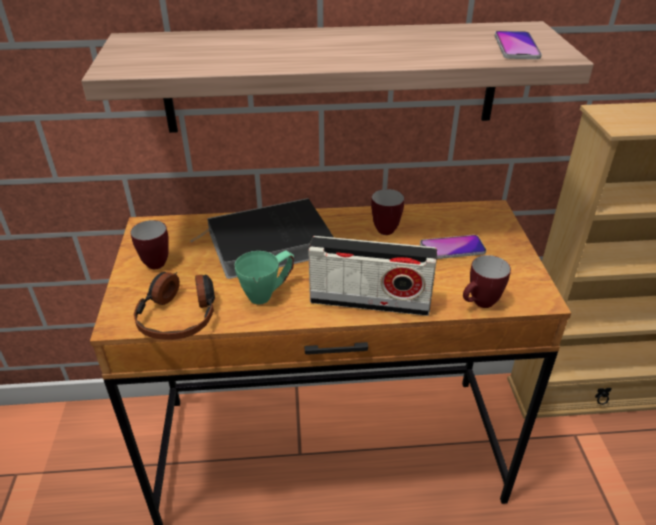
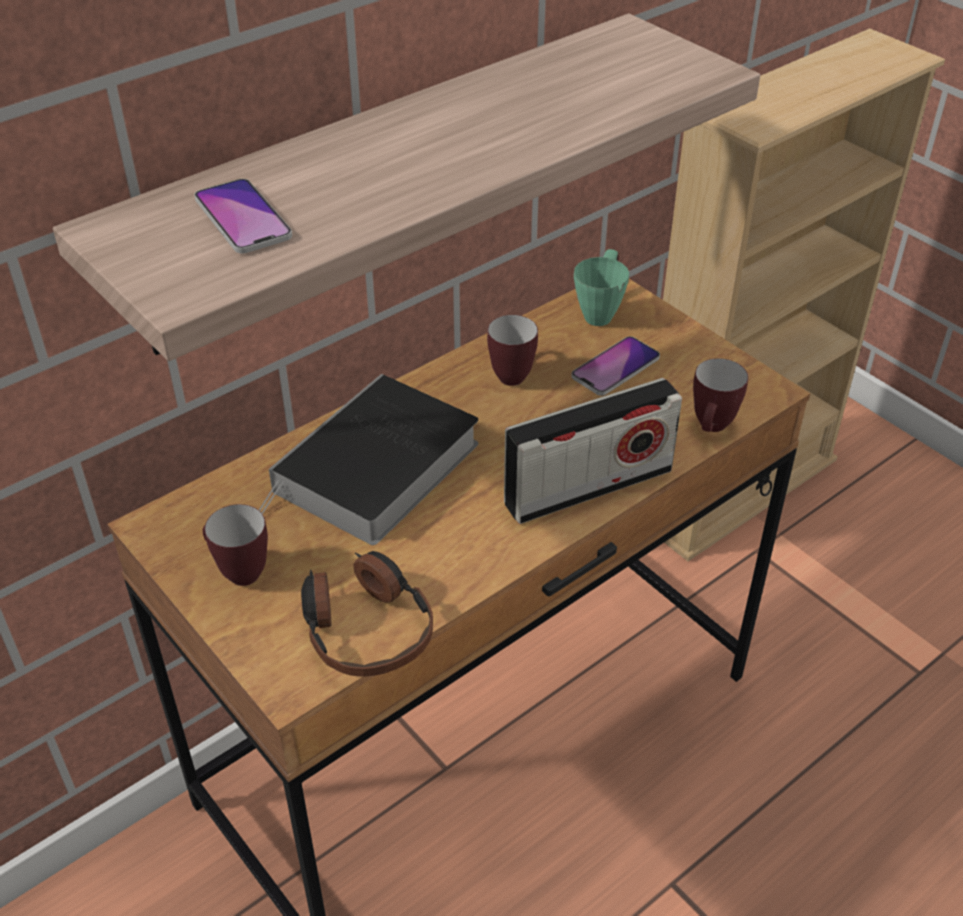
camera: 35 degrees left, 5 degrees up
(268, 293) = (451, 538): green mug -> green mug (600, 310)
(516, 47) = (653, 72): phone -> phone (242, 218)

